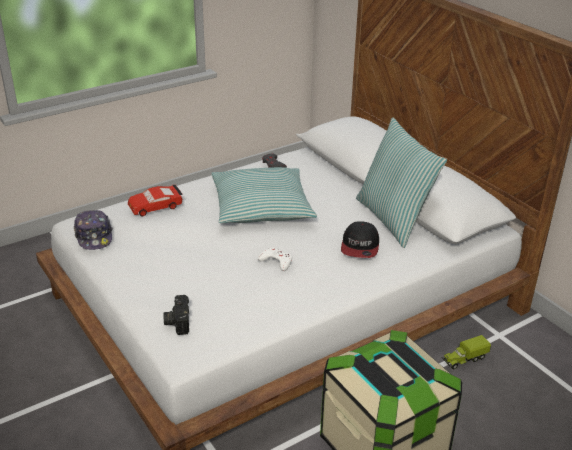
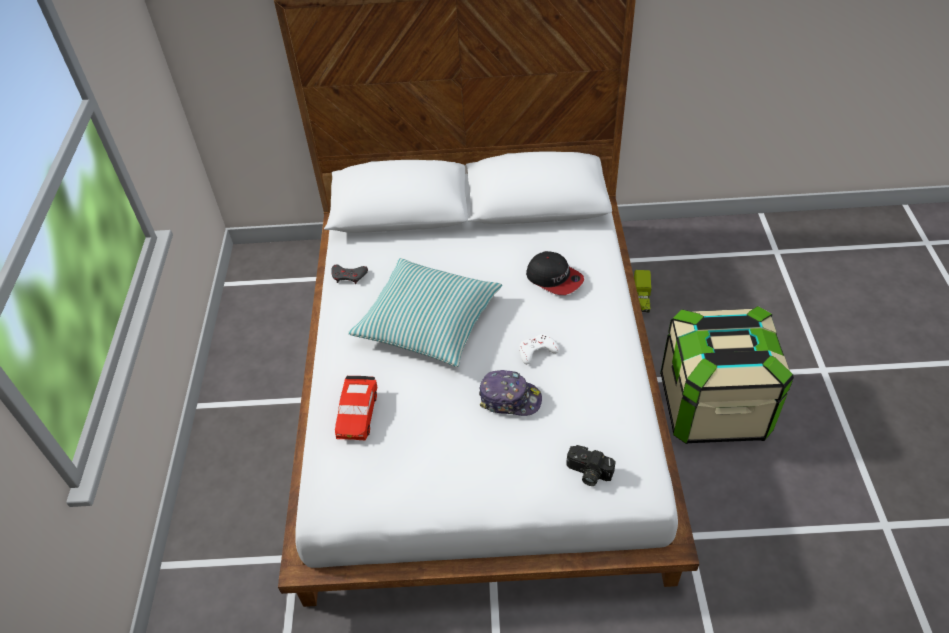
camera: 55 degrees left, 15 degrees up
(94, 236) = (373, 497): cap -> cap (510, 399)
(393, 219) = (525, 234): pillow -> none

